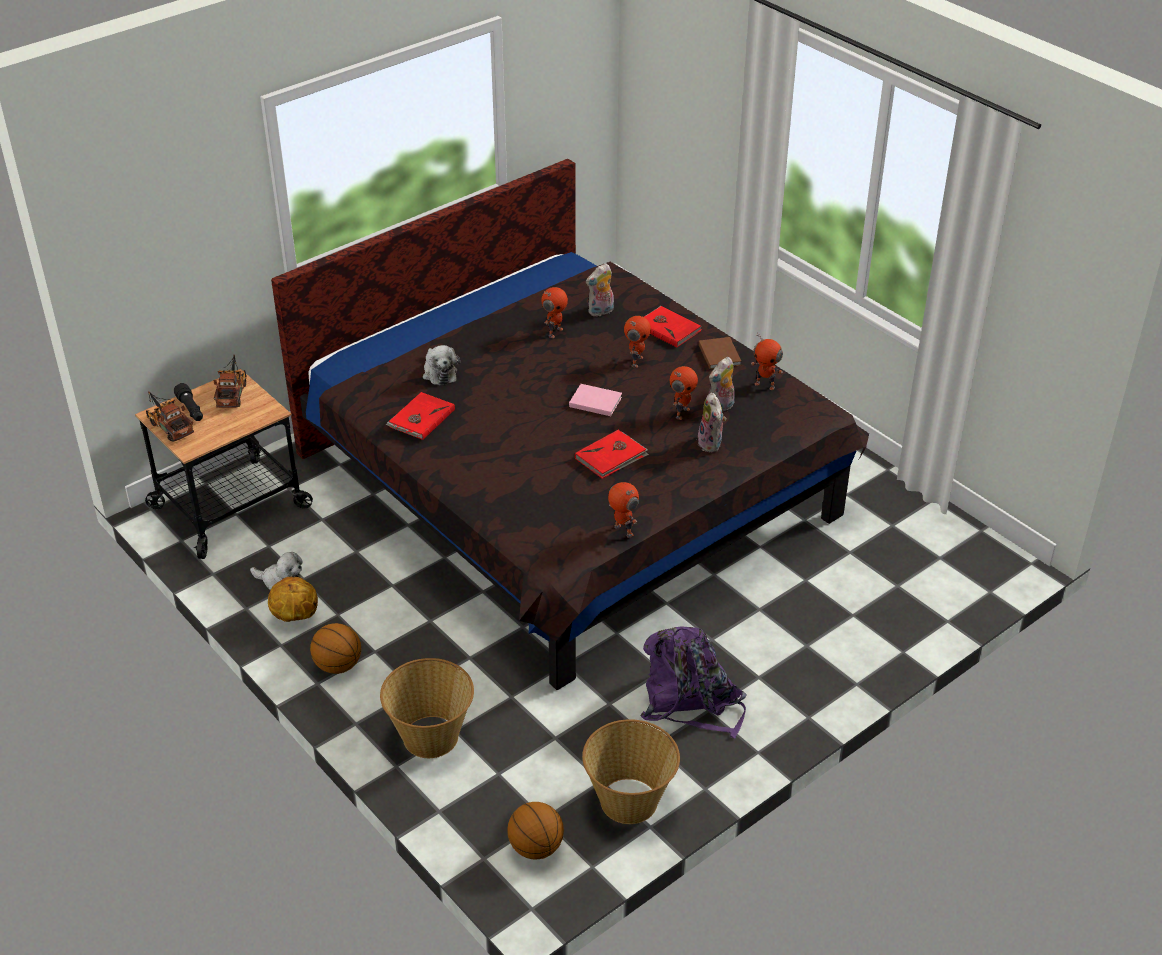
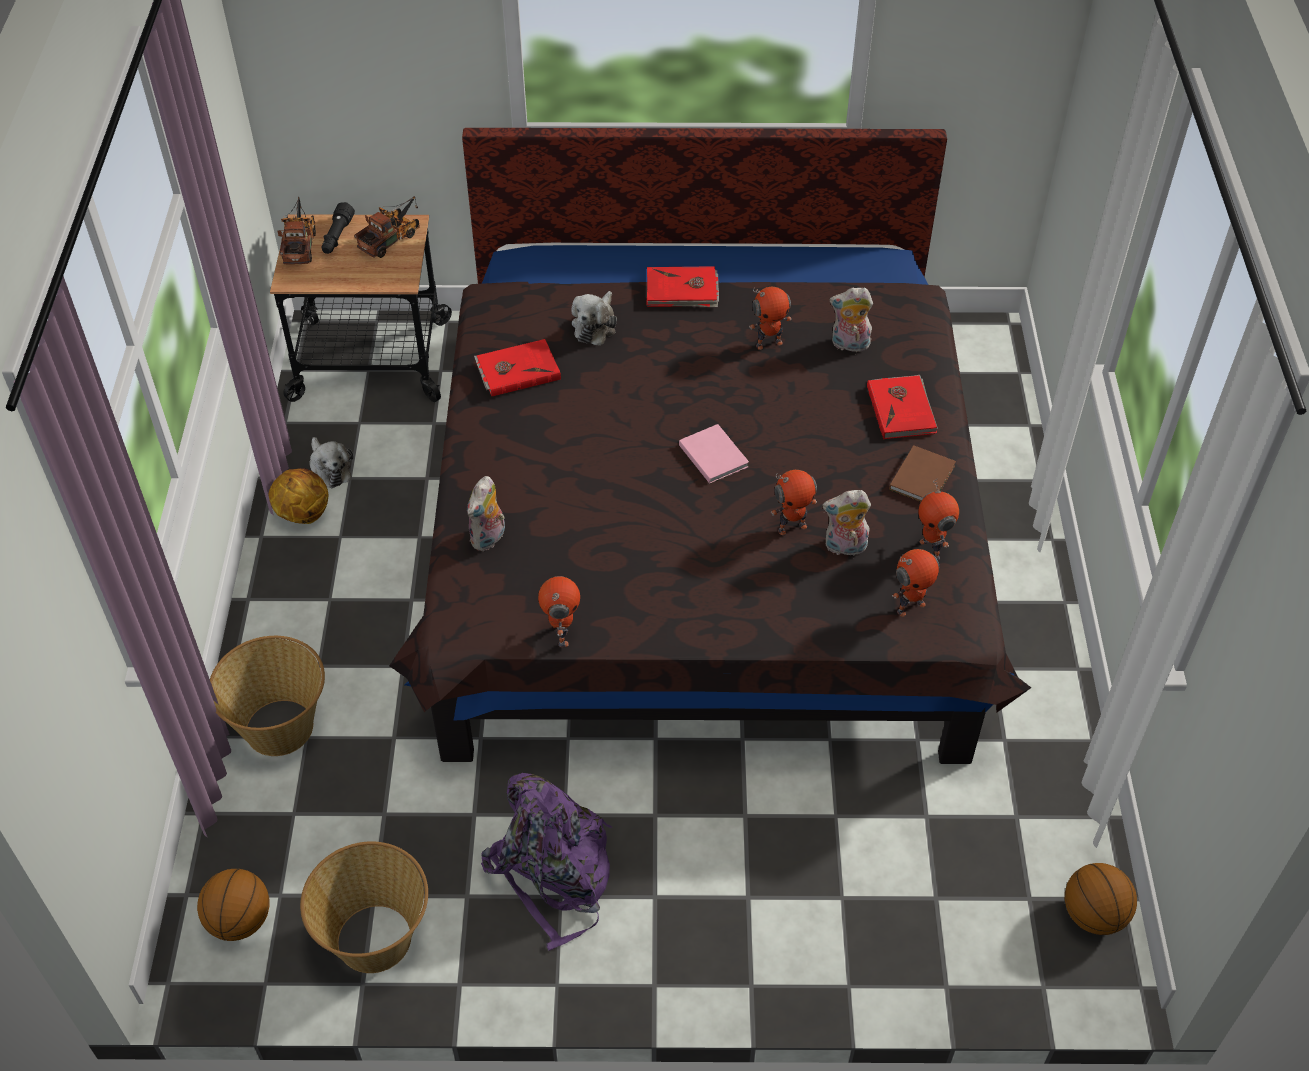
camera: 40 degrees right, 10 degrees up
(338, 665) = (284, 592): basketball -> basketball (1093, 914)
(611, 457) = (653, 535): red book -> red book (682, 291)
(636, 361) = (816, 430): toy robot -> toy robot (910, 606)
(711, 444) = (780, 588): plush toy -> plush toy (489, 539)

